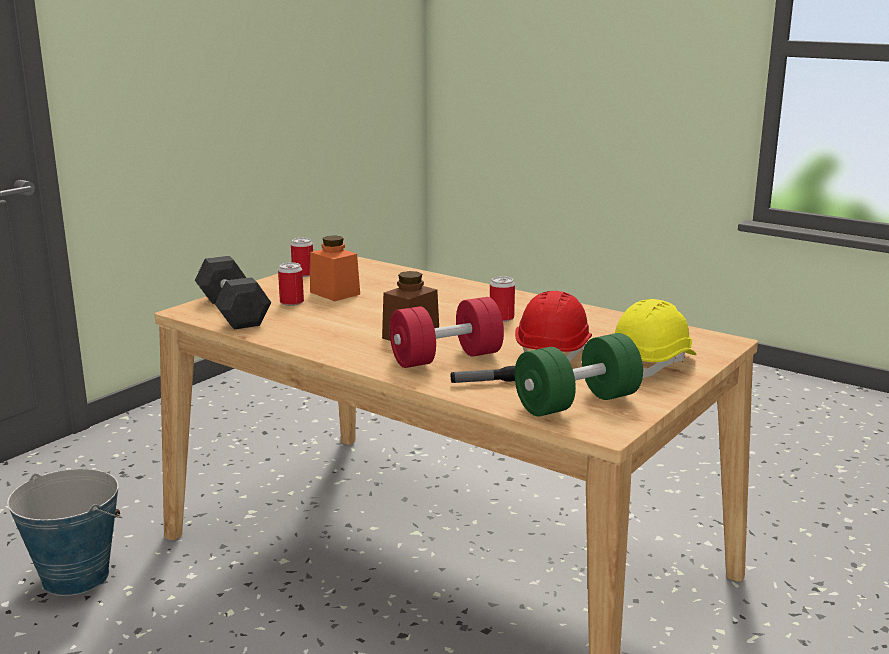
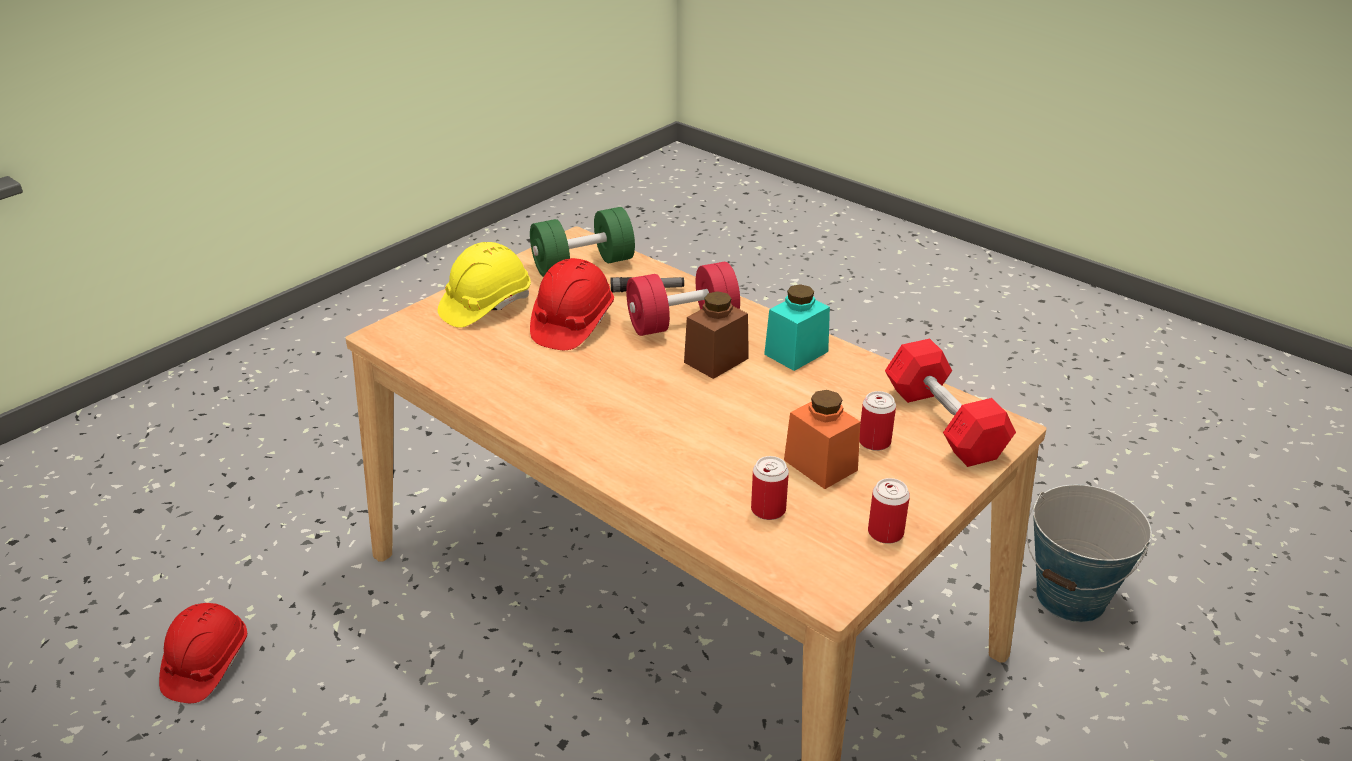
camera: 175 degrees left, 15 degrees up
(233, 311) = (944, 423): grey dumbbell -> red dumbbell
(337, 342) = (796, 353): none -> turquoise jar
(501, 318) = (604, 390): can -> can (768, 510)
(797, 501) = (206, 665): none -> red hard hat

